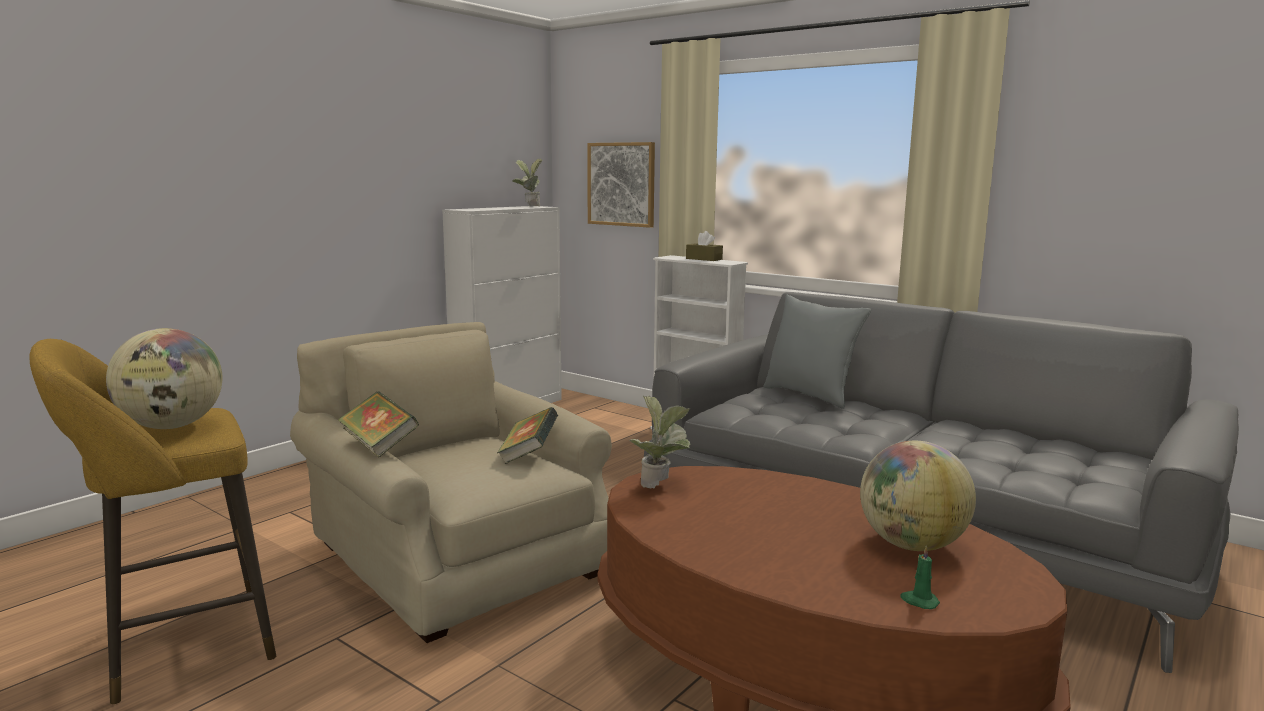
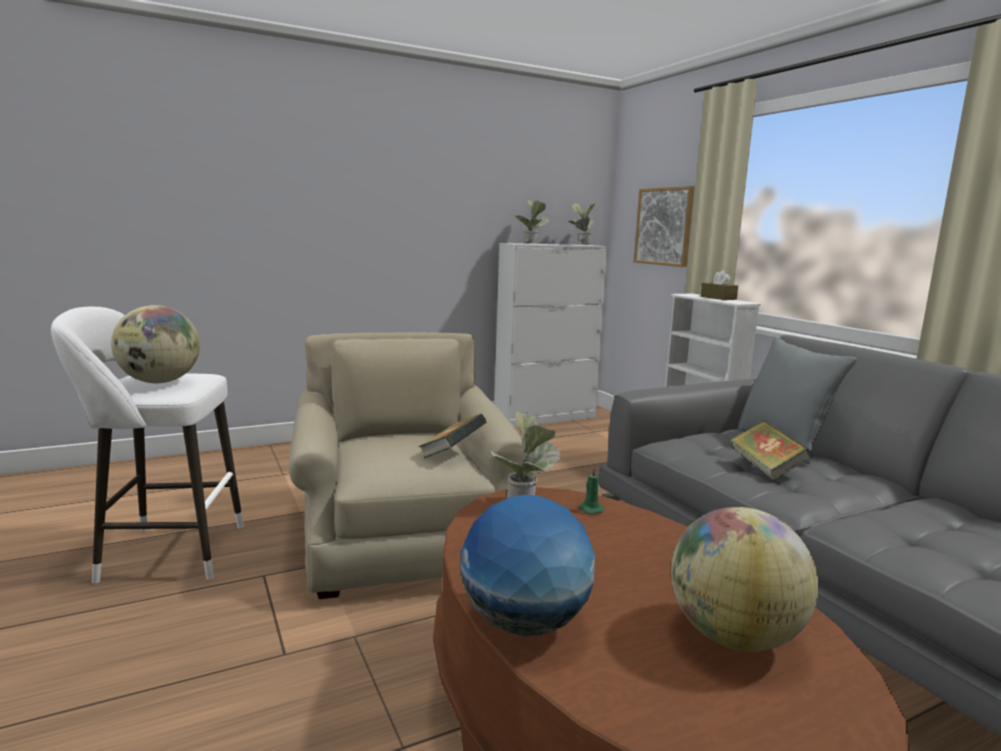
camera: 25 degrees right, 0 degrees up
(177, 647) = (165, 552): yellow stool -> white stool
(379, 445) = (321, 423): book -> book (766, 468)
(480, 208) = (532, 243): none -> potted plant
(766, 574) = (524, 623): none -> globe
(919, 601) = (669, 712): green candle -> green candle (590, 509)

